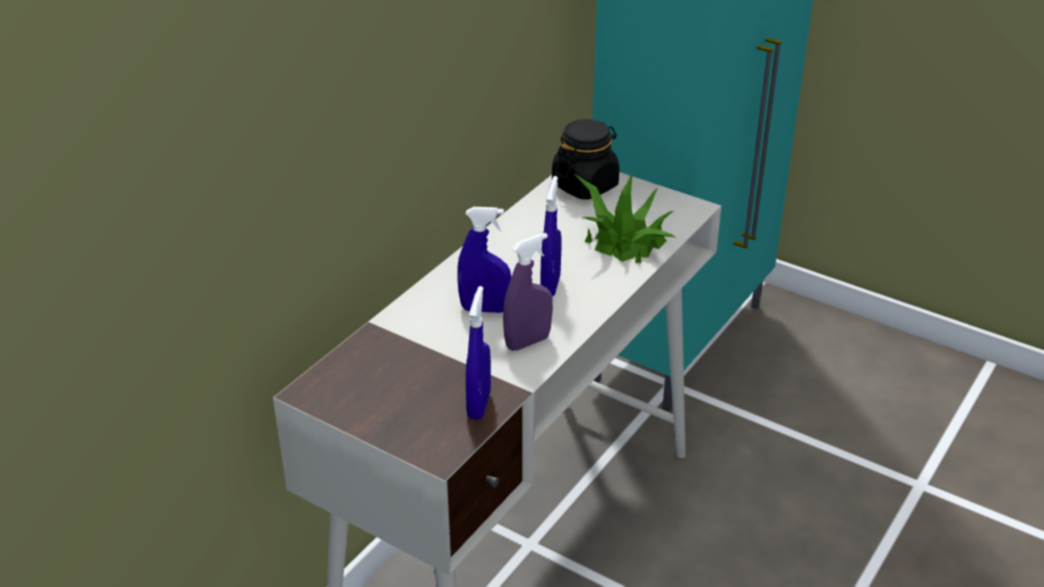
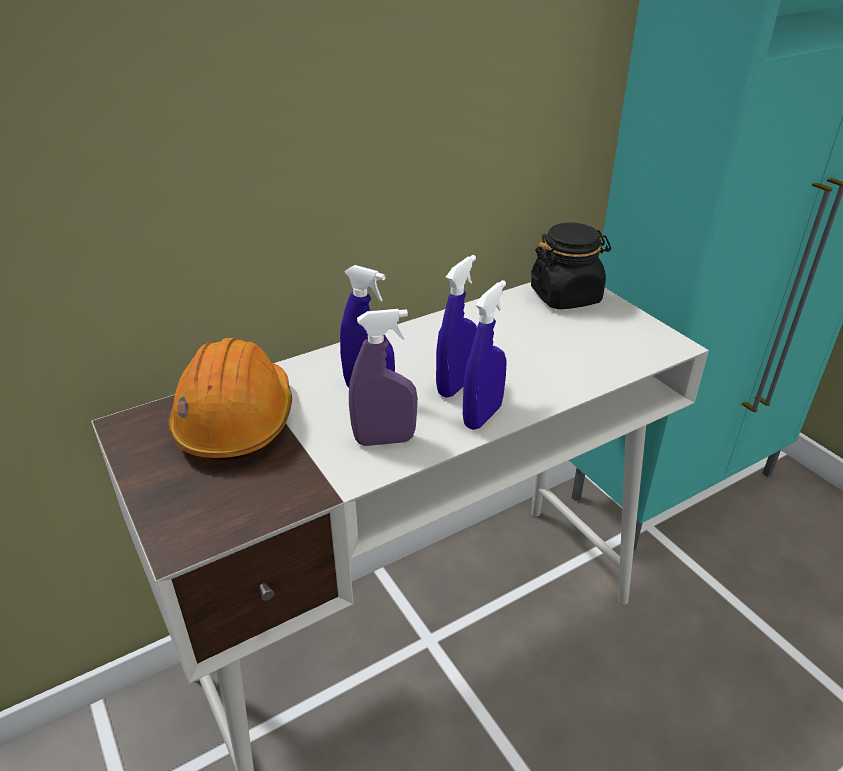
camera: 25 degrees right, 0 degrees up
(397, 362) = (236, 420): none -> orange hard hat
(479, 405) = (273, 496): blue spray bottle -> blue spray bottle (482, 416)
(624, 240) = (571, 359): potted plant -> none

